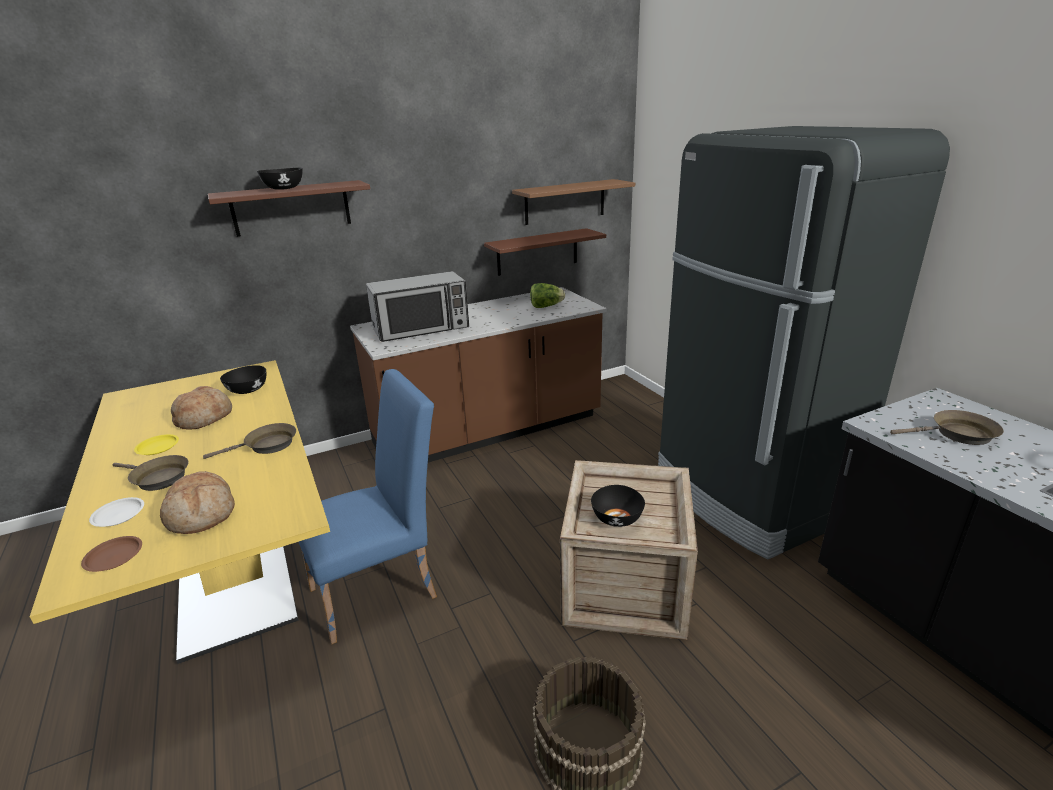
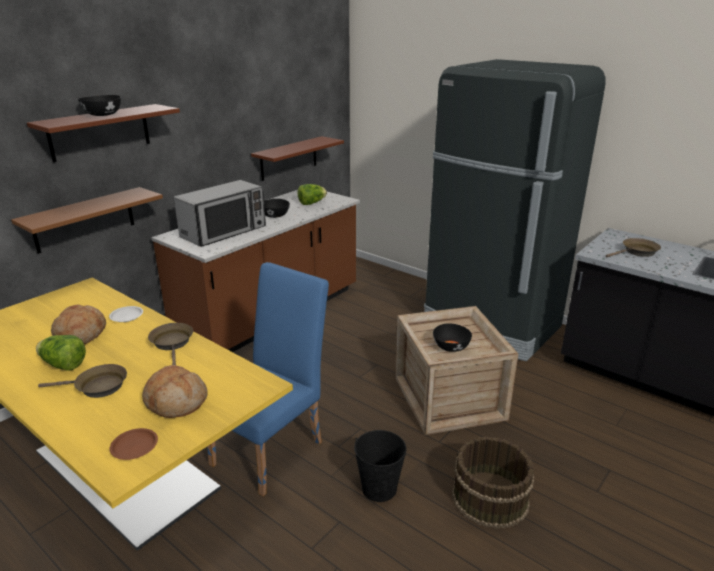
camera: 25 degrees left, 0 degrees up
(119, 515) = (96, 419): white plate -> white plate (126, 316)
(157, 447) = (63, 365): yellow plate -> lettuce
(247, 390) = (96, 306): black bowl -> black bowl (275, 216)
(267, 445) = (172, 343): brown frying pan -> brown frying pan turned 60 degrees counterclockwise
(458, 680) = (379, 488): none -> black bucket
(565, 202) = (306, 115): brown shelf -> brown shelf (84, 220)

